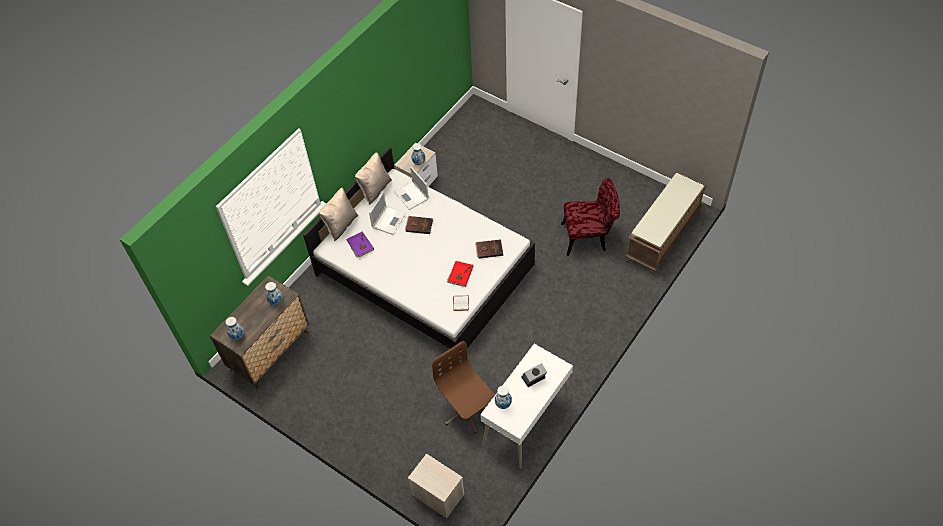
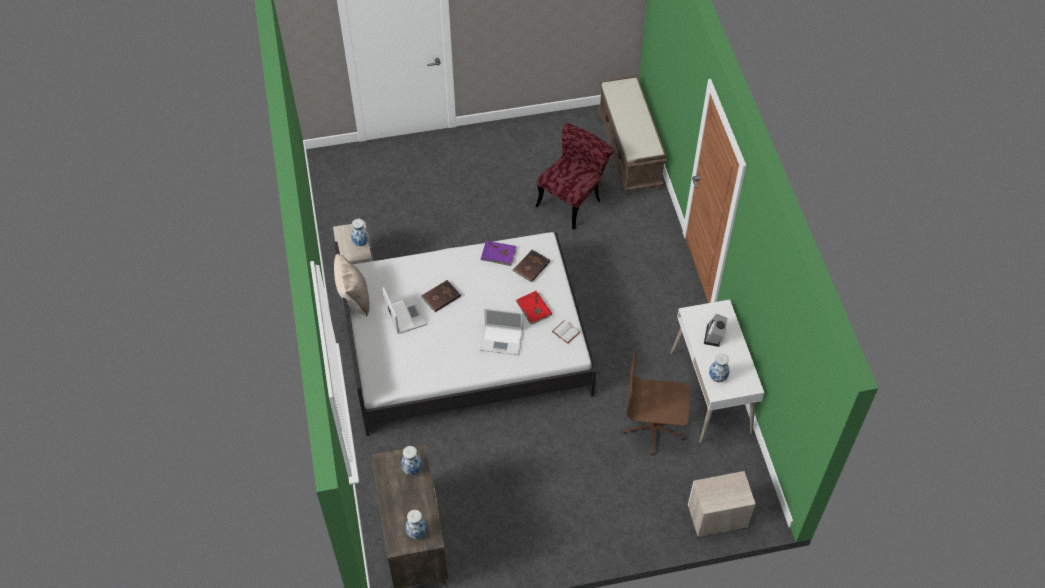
camera: 50 degrees left, 0 degrees up
(340, 225) = (363, 357): beige pillow -> none
(360, 245) = (408, 359): purple book -> purple book (498, 254)
(411, 196) = (398, 276): laptop -> laptop (502, 340)

